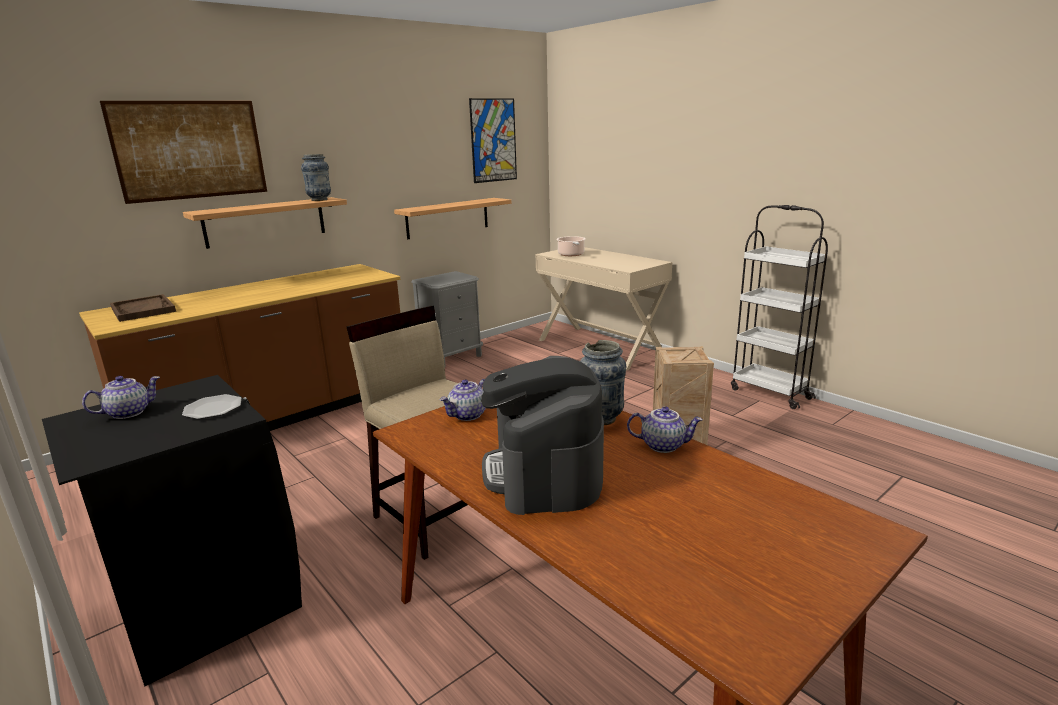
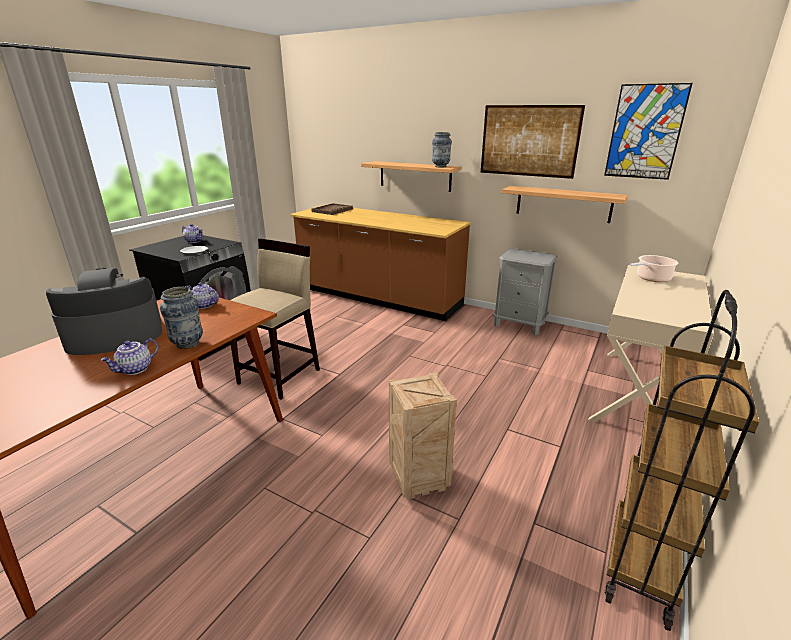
camera: 70 degrees right, 5 degrees up
(190, 150) = (383, 123): picture -> picture (529, 141)
(663, 445) = (135, 369): teapot -> teapot turned 45 degrees clockwise
(770, 394) = (641, 566): white cart -> brown cart

